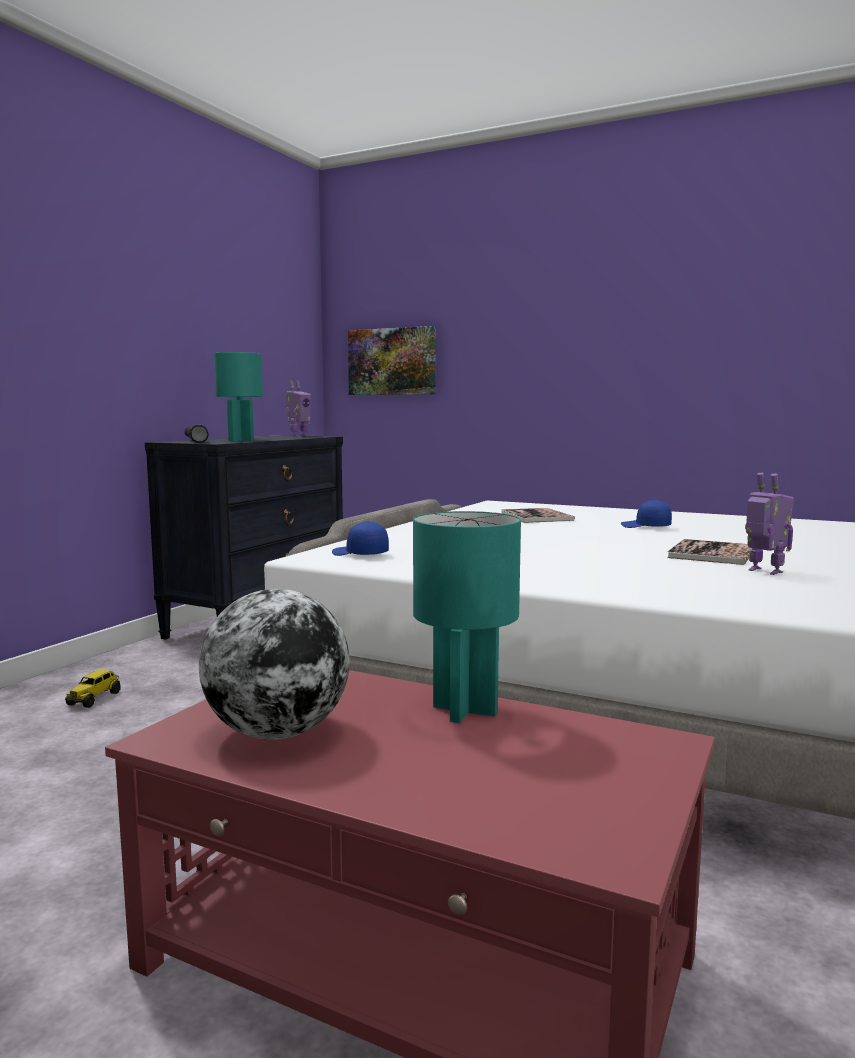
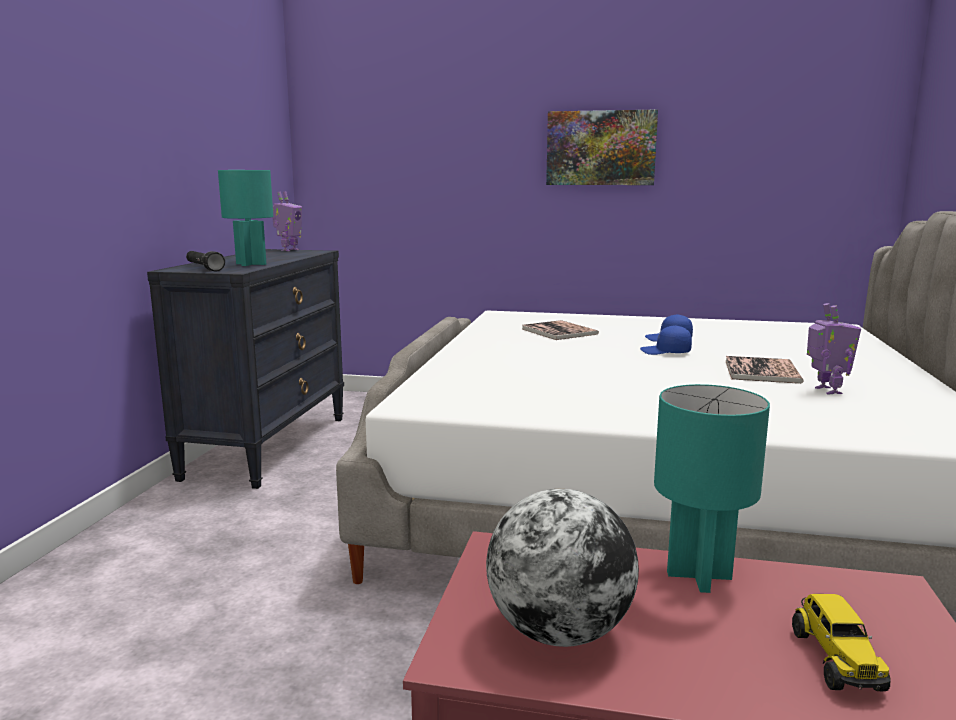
camera: 15 degrees left, 5 degrees up
(94, 698) = (151, 566): toy truck -> toy truck (835, 659)
(359, 554) = (452, 396): blue cap -> blue cap (665, 352)
(392, 361) = (372, 168): picture -> picture (601, 148)
(764, 571) = (826, 391): toy robot -> toy robot turned 45 degrees clockwise

